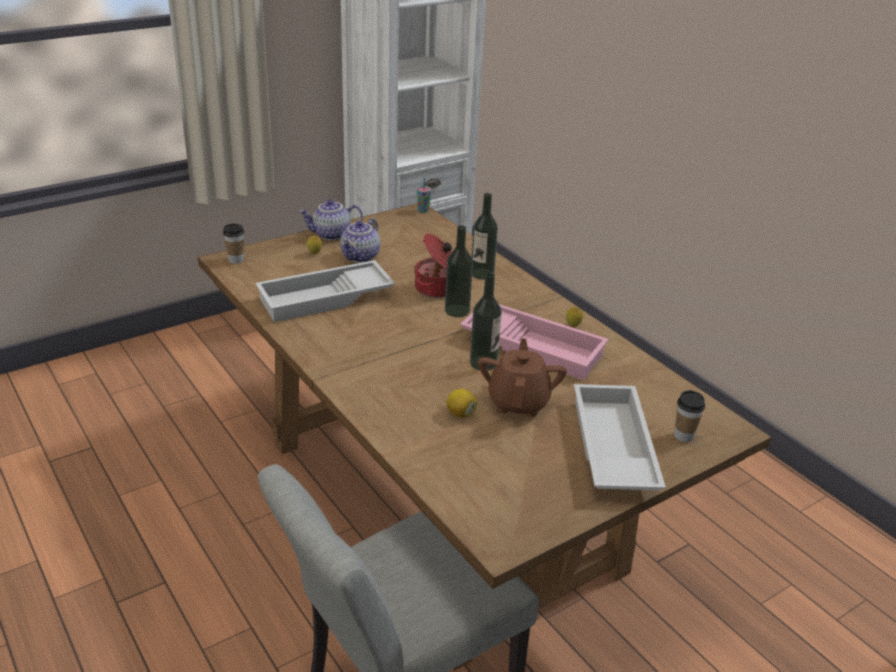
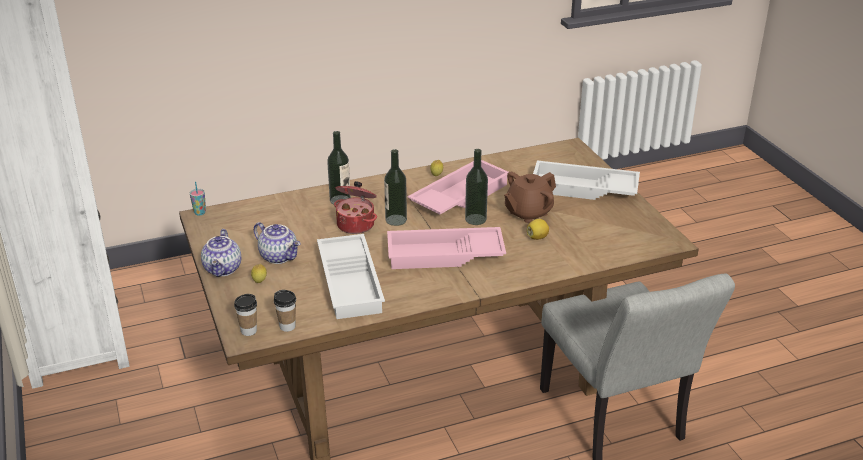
camera: 75 degrees left, 0 degrees up
(393, 348) = (444, 256): none -> pink tray
(518, 402) = (528, 213): brown teapot -> brown teapot turned 60 degrees counterclockwise
(683, 436) = (574, 163): cup -> cup (287, 326)

